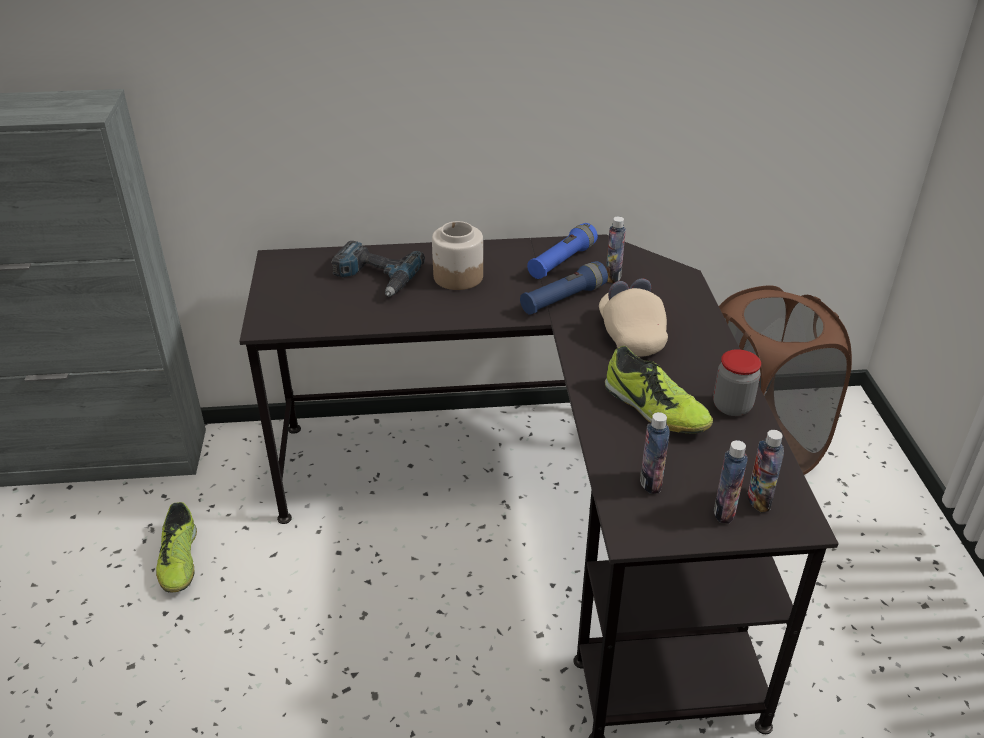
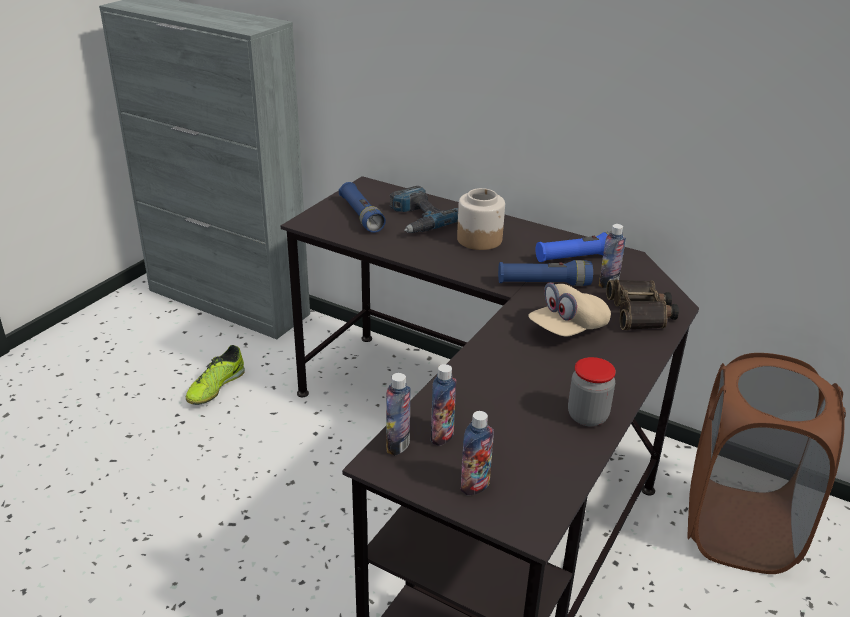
camera: 35 degrees right, 5 degrees down
(314, 296) = (361, 216): none -> blue flashlight
(630, 334) = (568, 329): beige cap -> beige cap turned 150 degrees counterclockwise
(654, 409) = (515, 388): shoe -> none
(666, 293) = (641, 312): none -> binoculars
(758, 500) = (516, 493): bottle -> bottle (398, 445)

